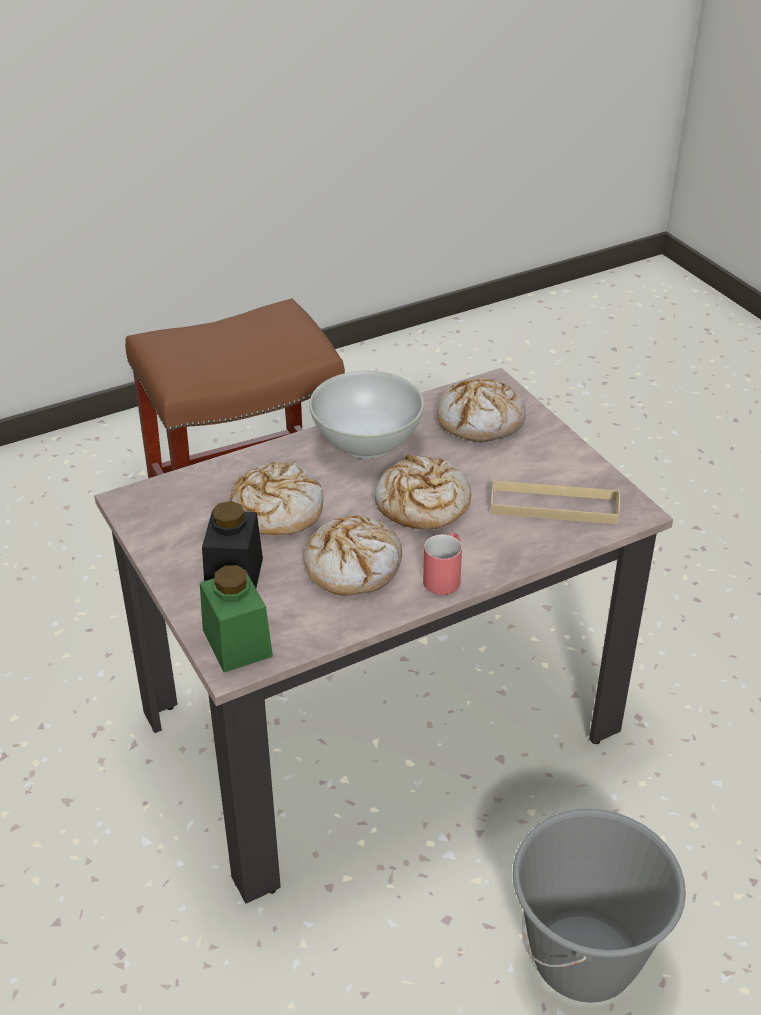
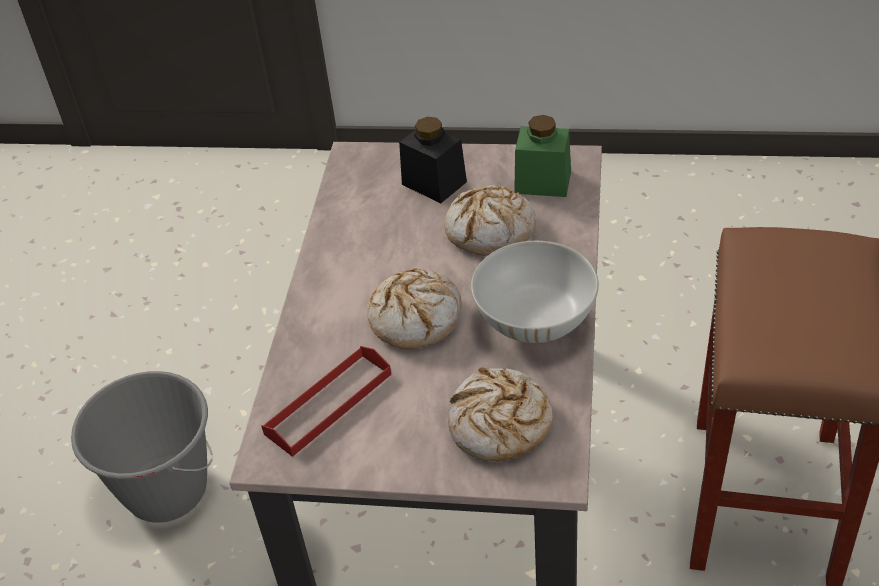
camera: 130 degrees right, 5 degrees up
(237, 643) = (368, 163): green jar -> green jar (543, 182)
(353, 566) = (384, 246): bread -> none
(445, 576) = (322, 290): red mug -> none
(554, 506) = (328, 404): beige tray -> red tray

